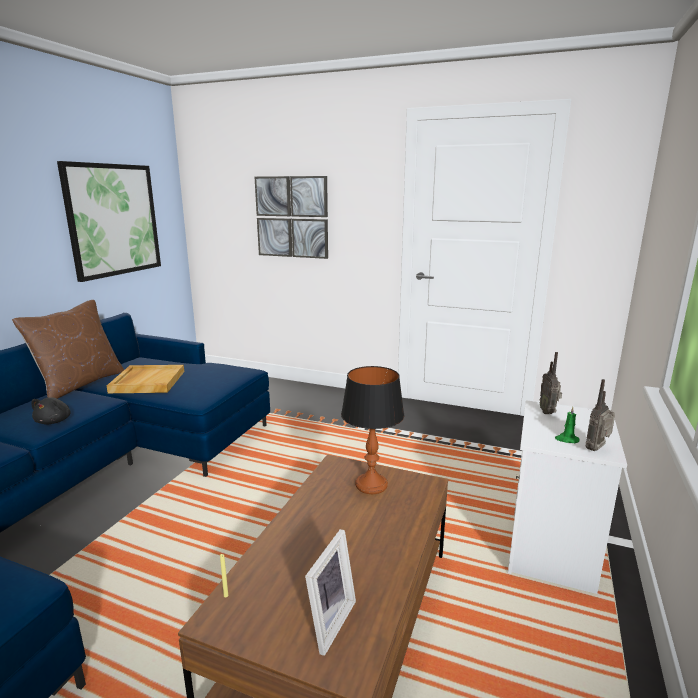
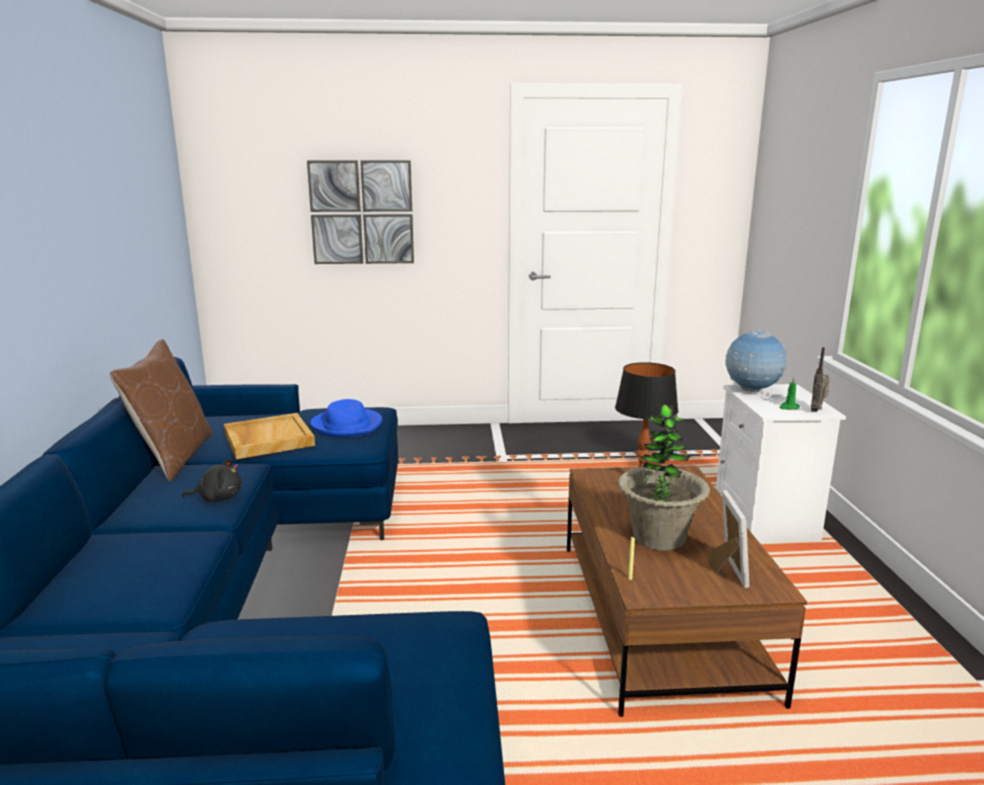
camera: 25 degrees left, 0 degrees up
(54, 421) = (218, 497): black plush toy -> black plush toy turned 75 degrees counterclockwise
(113, 220) = (136, 226): picture -> none
(210, 380) = (347, 426): none -> blue hat
(311, 554) = (659, 537): none -> potted plant
(548, 412) = (752, 391): radio -> globe

